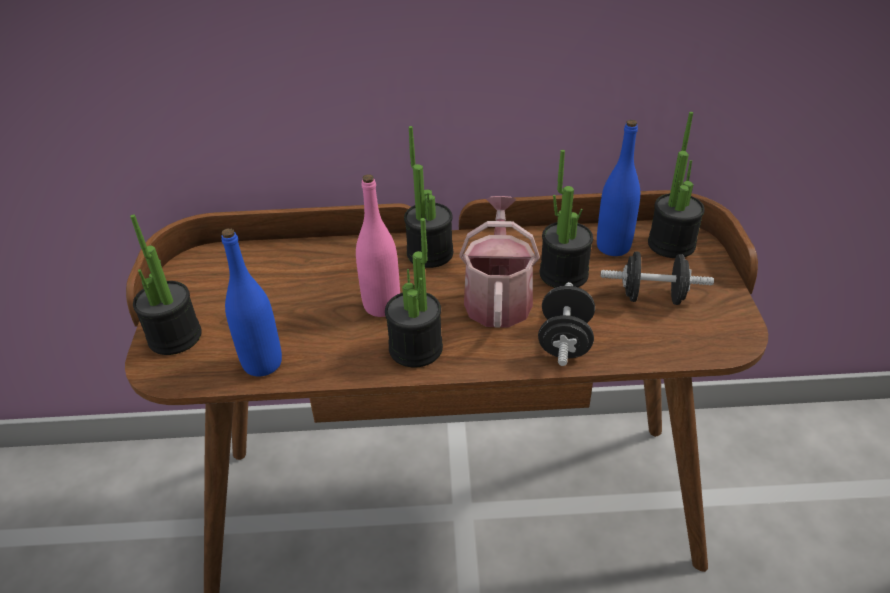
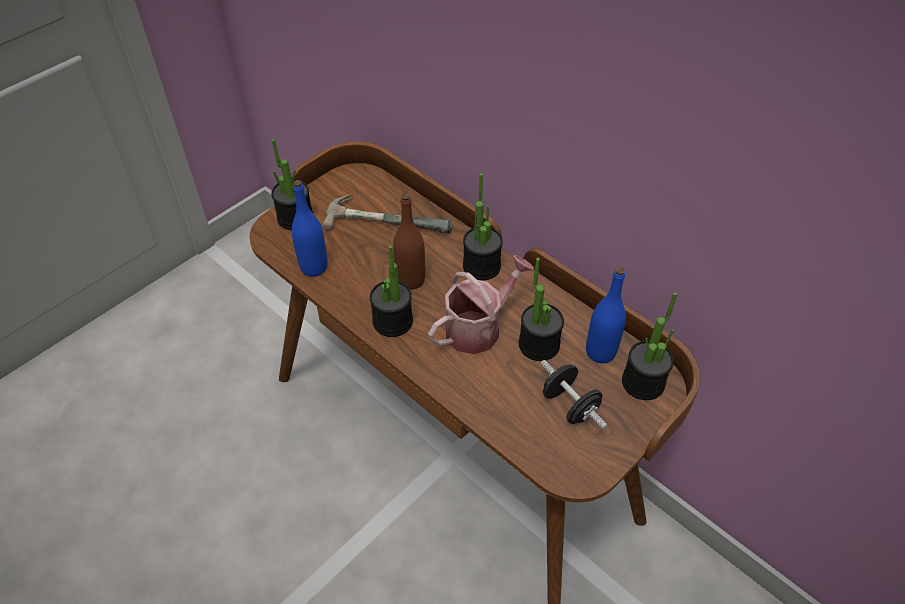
camera: 45 degrees right, 10 degrees up
(284, 273) = (389, 218): none -> hammer
(382, 306) = (410, 280): pink bottle -> brown bottle
(565, 341) = (474, 386): black dumbbell -> none

